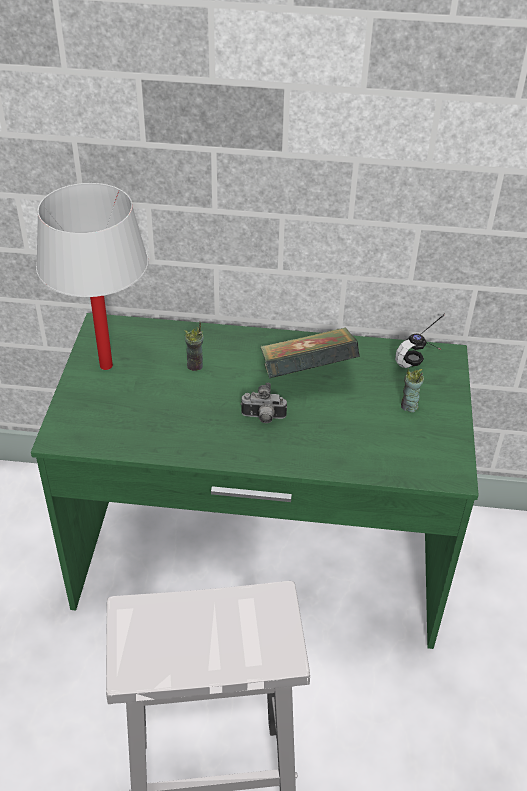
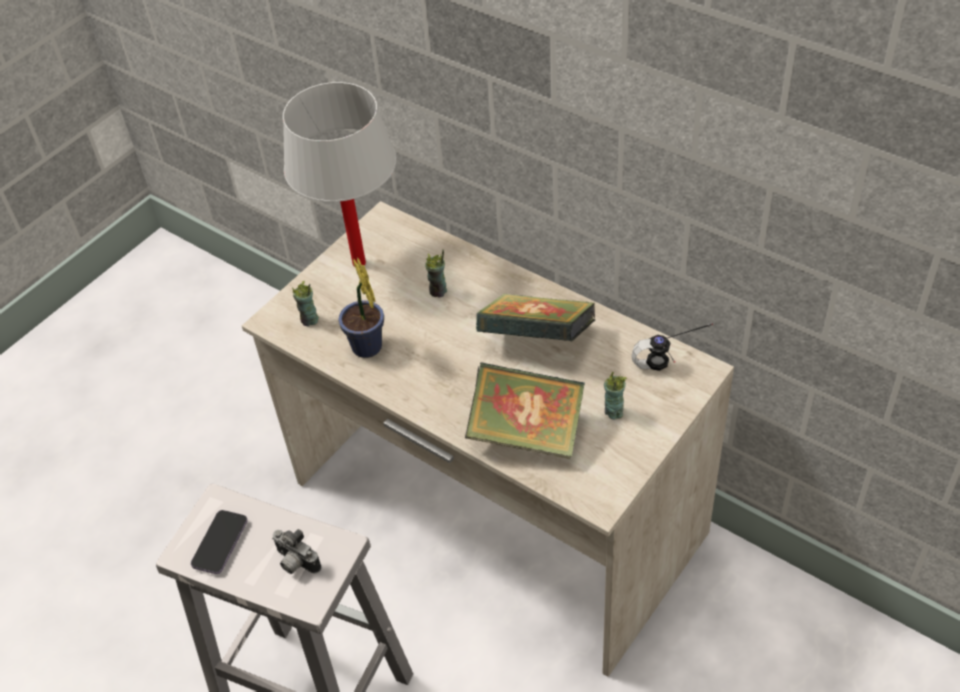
camera: 35 degrees right, 5 degrees up
(95, 425) = (309, 320): none -> cup
(159, 646) = (220, 543): none -> phone
(170, 430) = (368, 350): none -> potted plant
(259, 560) = (495, 510): green desk -> beige desk
(263, 418) = (461, 369): camera -> camera (295, 563)
(356, 446) = (526, 433): none -> book

